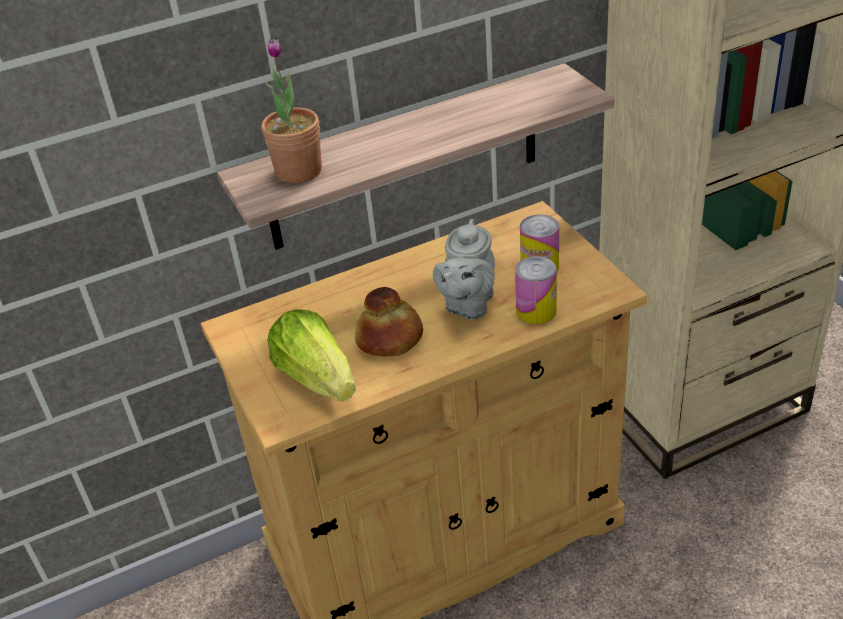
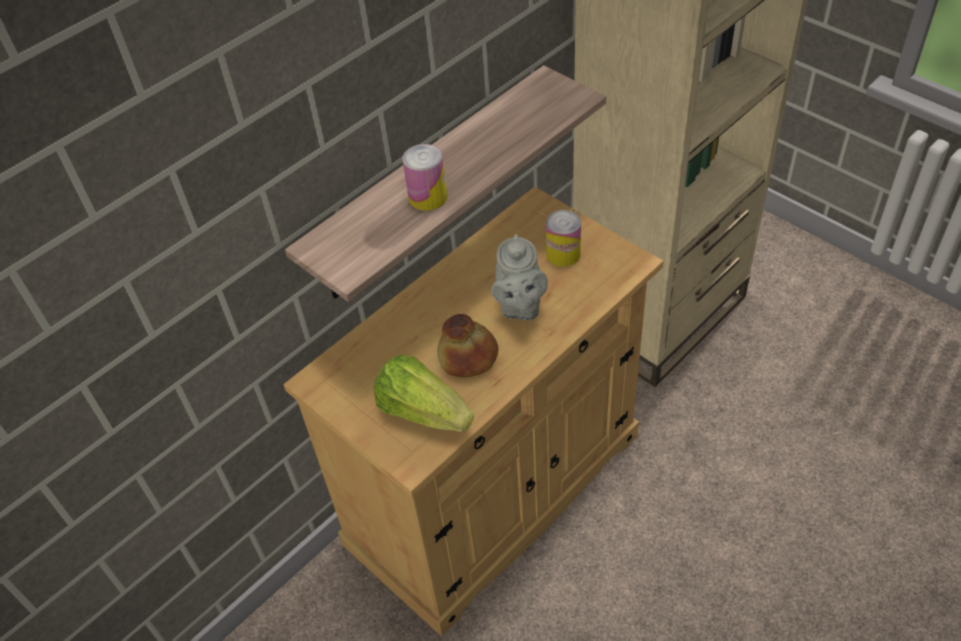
camera: 20 degrees left, 10 degrees up
(298, 171) = (365, 232): potted plant -> none
(536, 311) = (580, 298): can -> can (428, 197)

